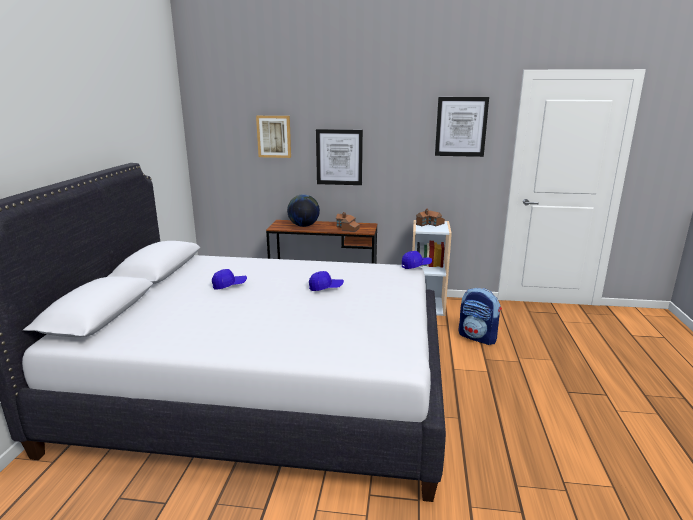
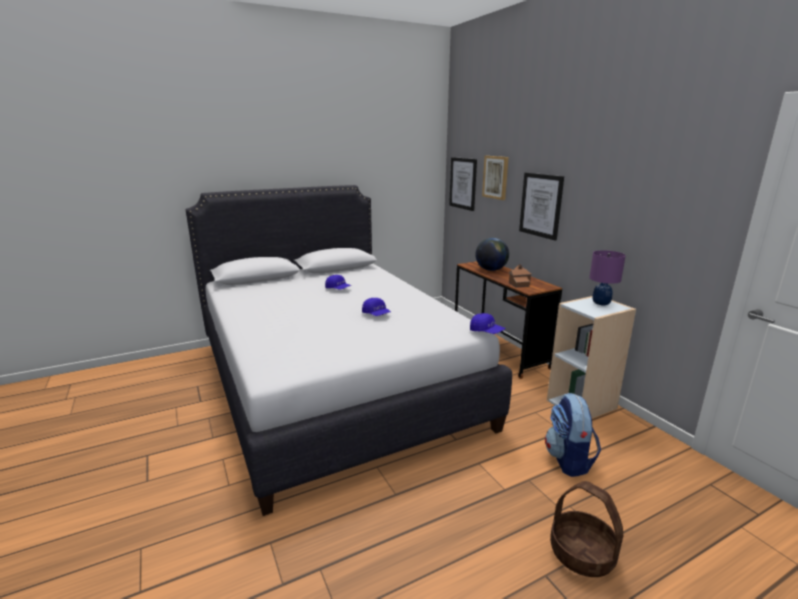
camera: 55 degrees right, 0 degrees up
(430, 224) = (600, 303): toy house -> purple table lamp
(461, 126) = (672, 181): picture -> picture (463, 183)
(557, 372) = (582, 554): none -> basket

